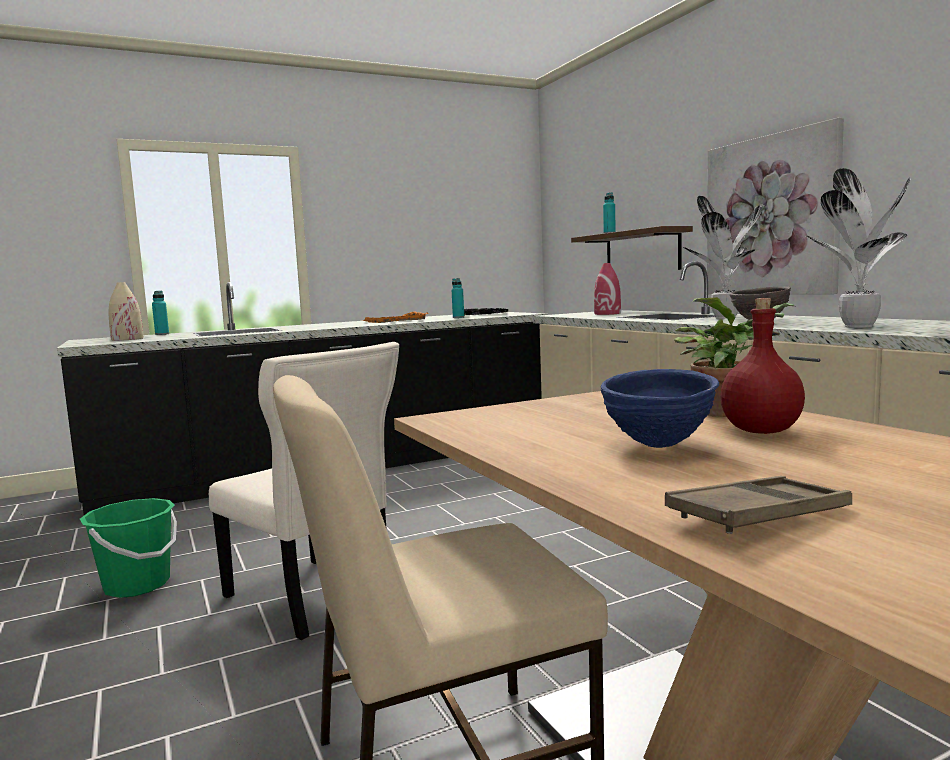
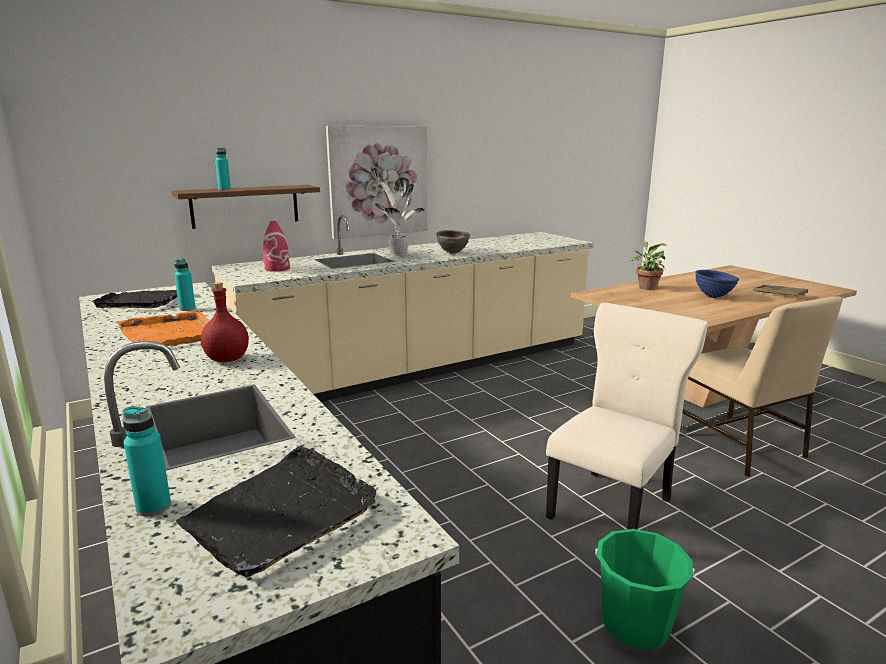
camera: 95 degrees left, 10 degrees up
(127, 339) = (281, 514): beige vase -> black tray
(760, 431) = (679, 287): red bottle -> red bottle (226, 359)
(857, 326) = (499, 247): potted plant -> none

